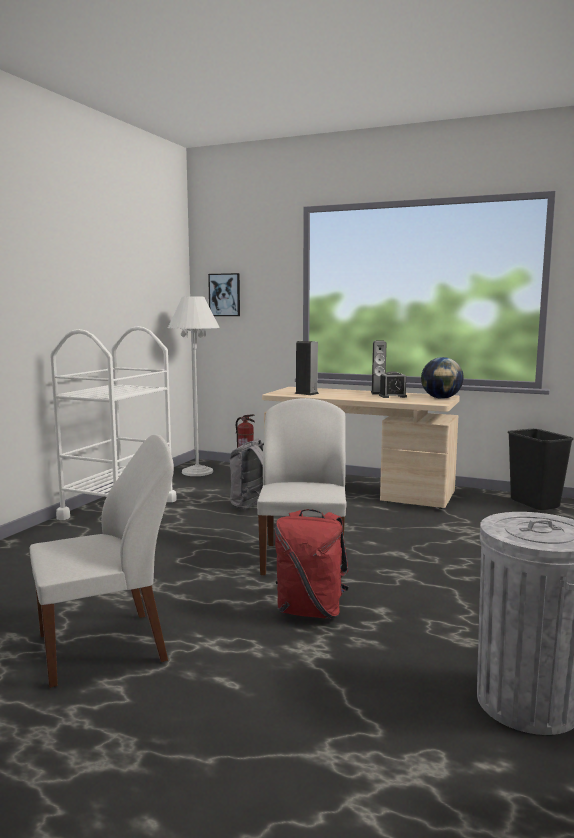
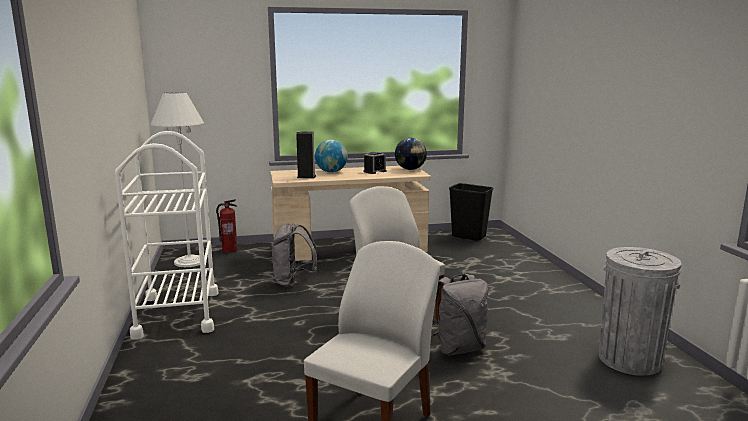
camera: 35 degrees left, 5 degrees up
(224, 295) = (188, 87): picture -> none
(311, 611) = (458, 348): red backpack -> grey backpack
(344, 392) = (331, 172): none -> globe
(378, 393) = (356, 169): speaker -> none

